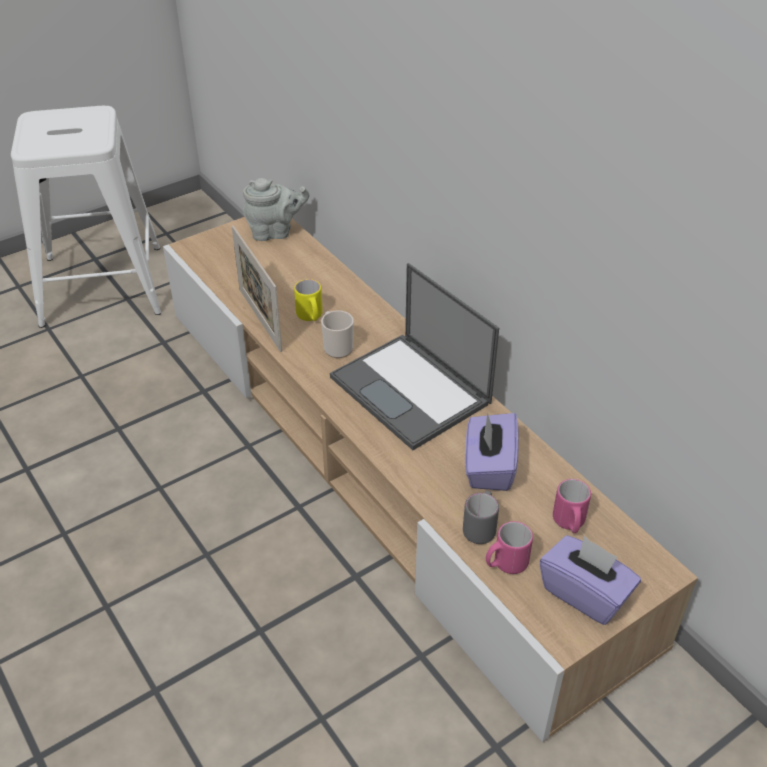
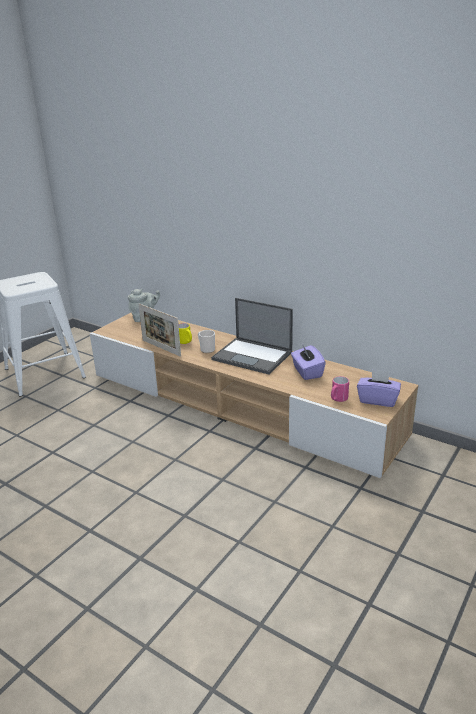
camera: 20 degrees left, 15 degrees down
(480, 527) = (318, 391): grey mug -> none
(569, 523) = (355, 381): pink mug -> none

